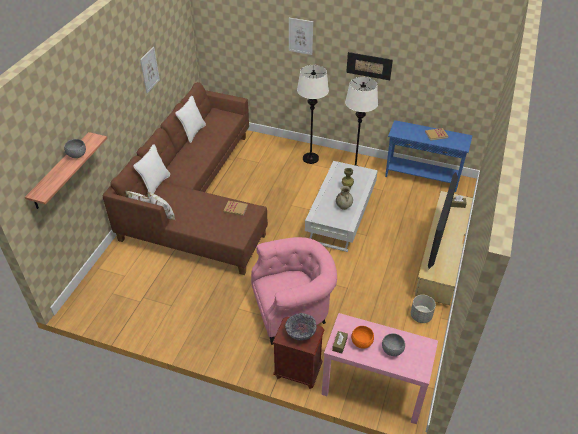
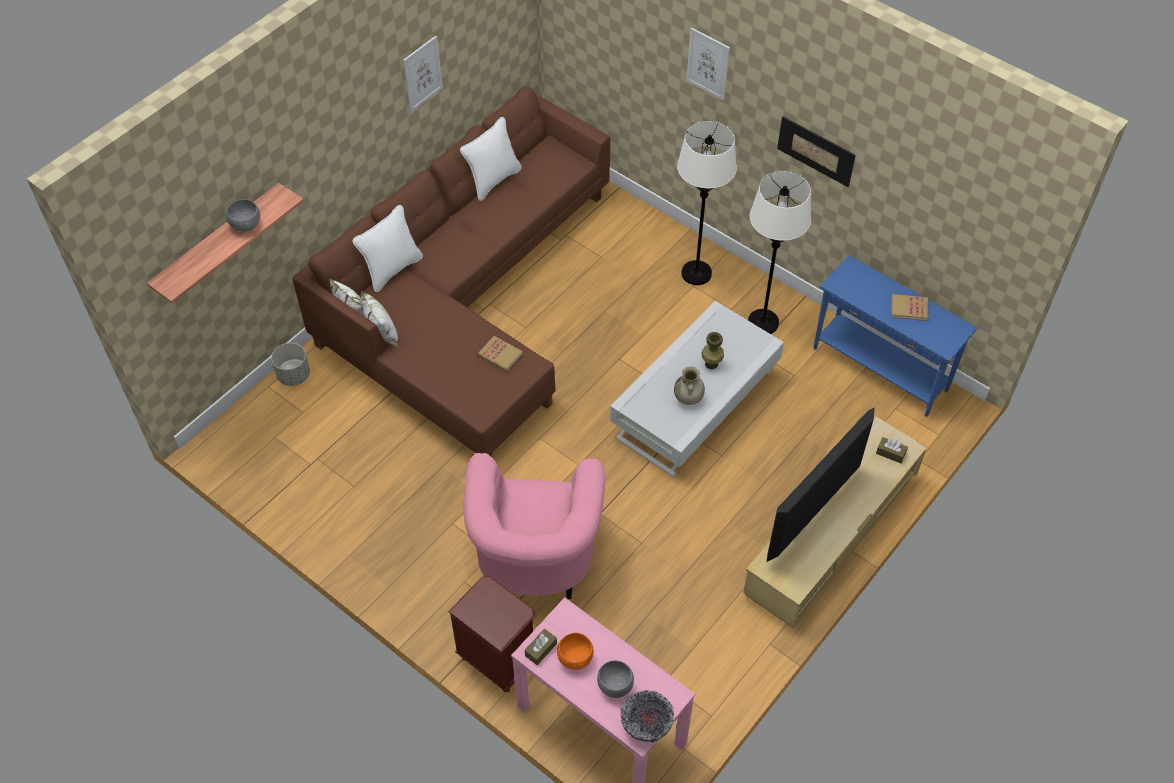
camera: 20 degrees right, 10 degrees up
(293, 312) = (536, 557): pink armchair -> pink armchair turned 90 degrees clockwise
(300, 333) = (496, 610): bowl -> bowl (646, 723)
(421, 316) = (738, 630): grey planter -> grey planter (294, 375)

